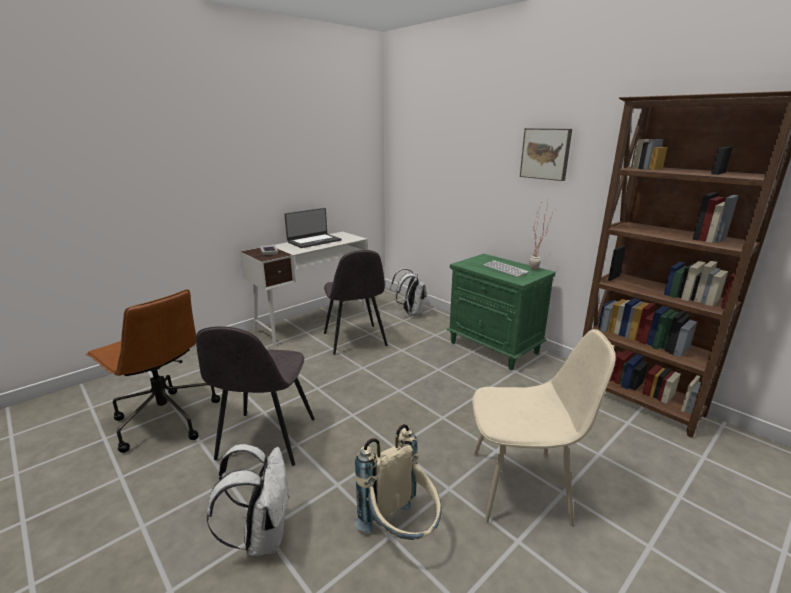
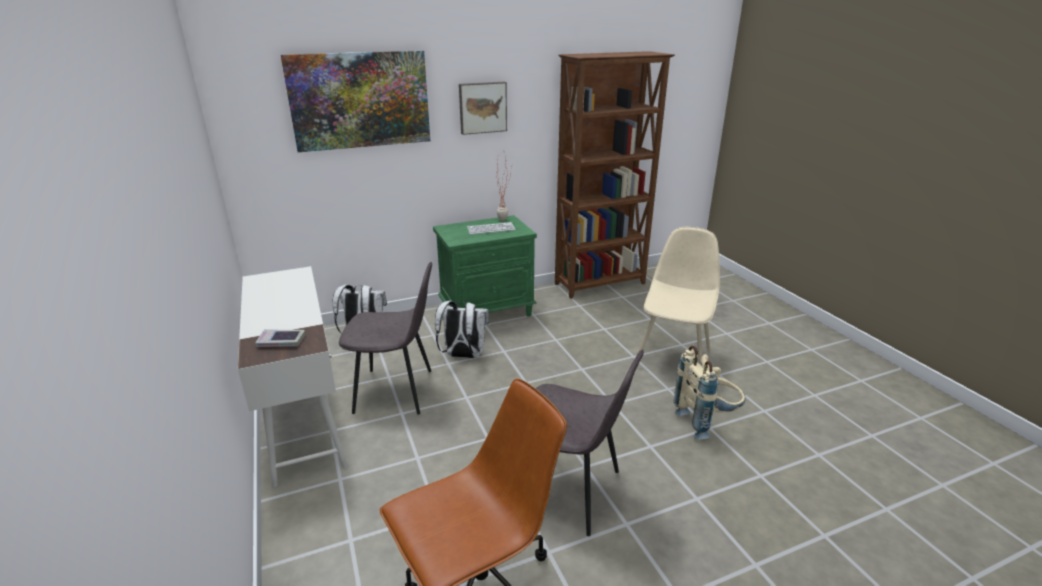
camera: 70 degrees left, 5 degrees up
(263, 535) = (702, 500): white backpack -> white backpack (463, 355)
(314, 241) = (269, 302): laptop -> none
(455, 136) = (360, 100): none -> picture

